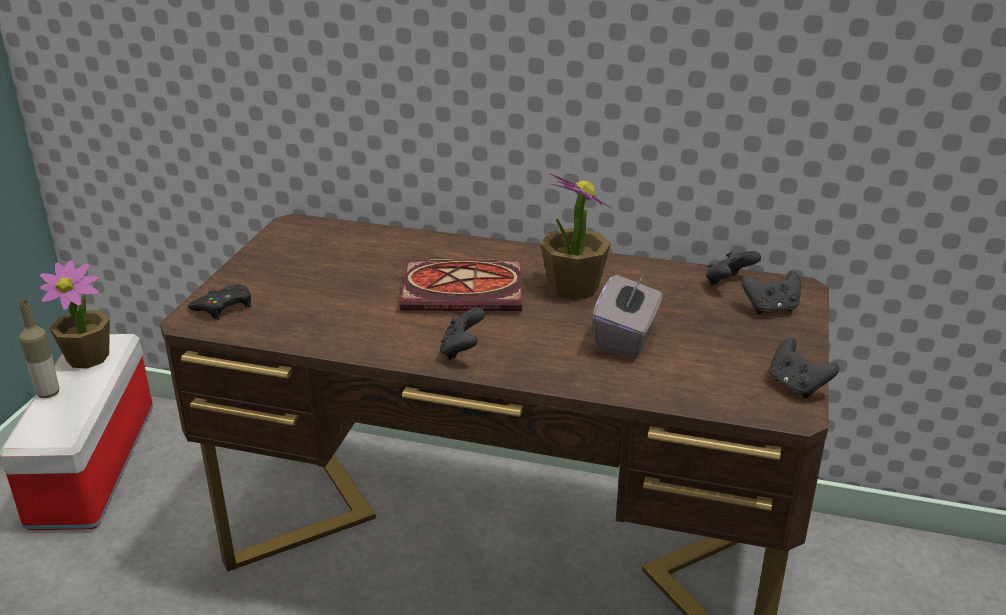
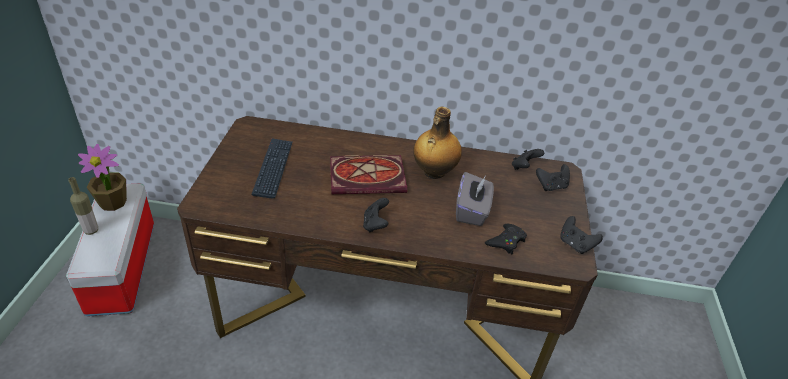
camera: 10 degrees left, 10 degrees up
(224, 307) = (217, 194): black game controller -> black game controller (506, 241)
(317, 277) = (273, 168): none -> keyboard
(573, 287) = (433, 172): potted plant -> bottle

